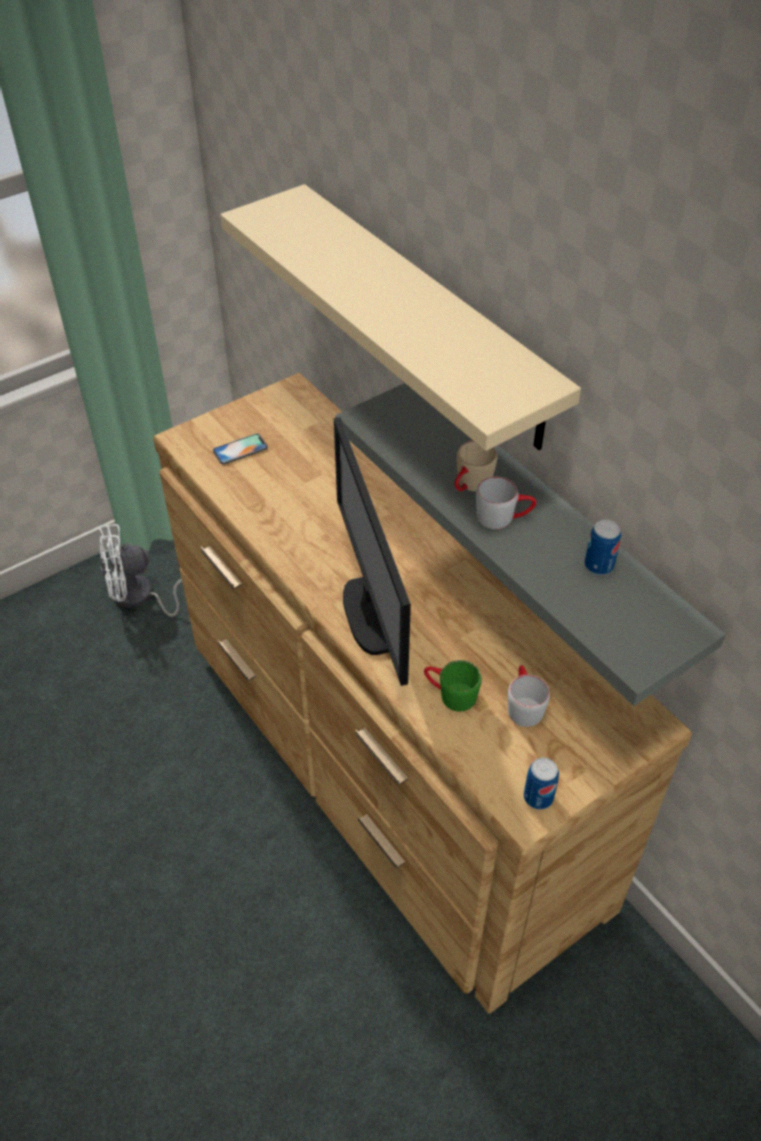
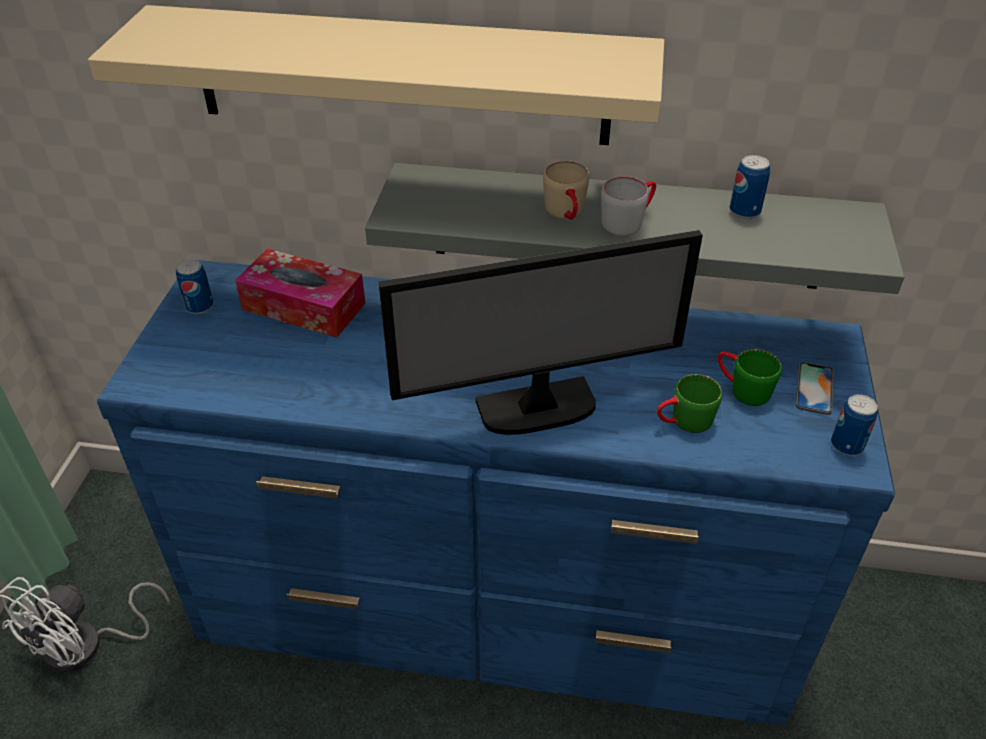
camera: 45 degrees left, 5 degrees down
(240, 449) = (218, 355): phone -> phone (814, 388)
(267, 410) = (199, 306): none -> can
(323, 449) = (304, 306): none -> tissue box
(370, 616) = (538, 409): monitor -> monitor turned 45 degrees counterclockwise
(385, 764) = (495, 605): brown dresser -> blue dresser
(523, 705) = (742, 388): grey mug -> green mug

